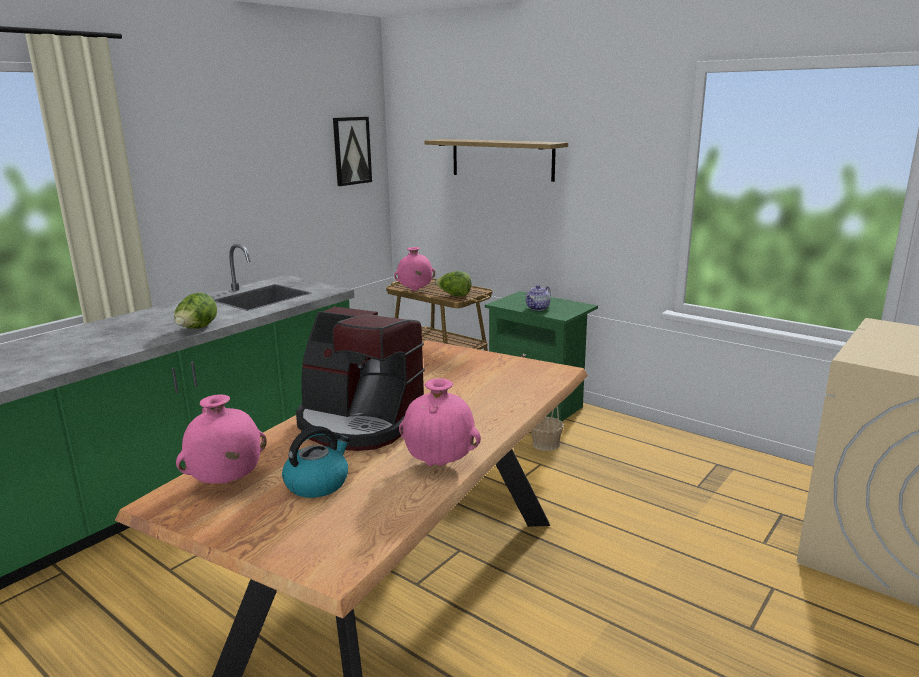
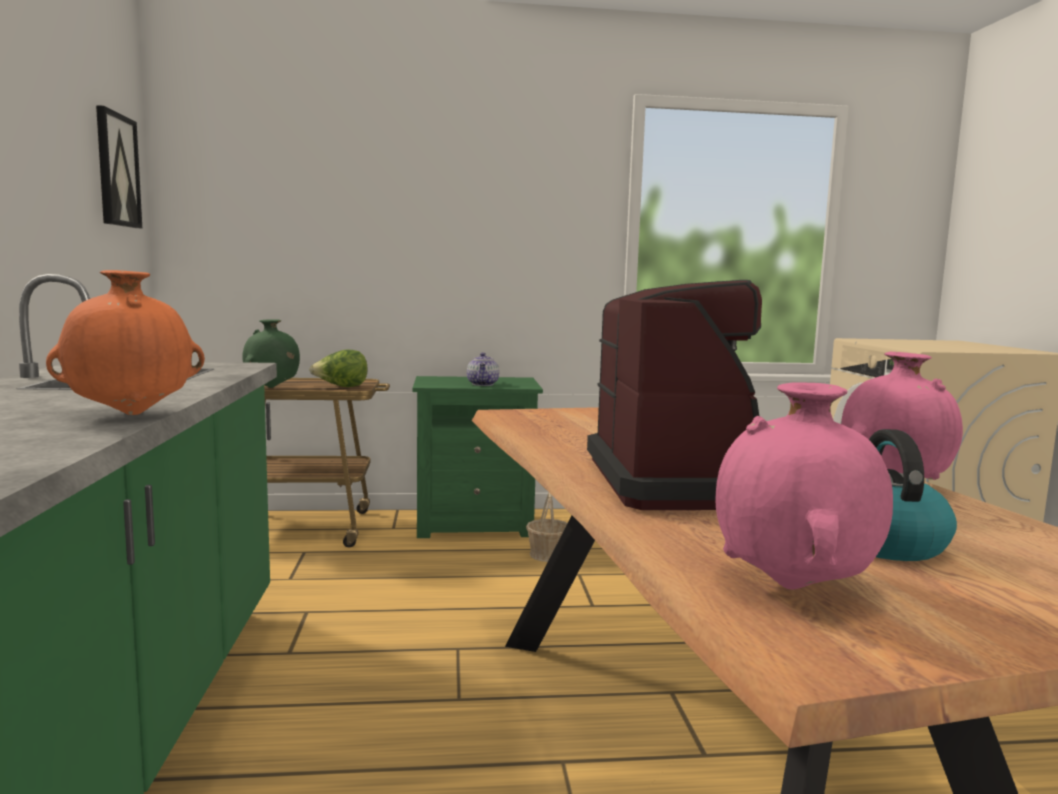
camera: 45 degrees left, 10 degrees down
(197, 329) = (133, 414): lettuce -> orange vase
(360, 422) = (687, 480): coffee machine -> coffee machine turned 75 degrees counterclockwise
(415, 290) = (272, 387): pink vase -> green vase
(502, 159) = (378, 199): shelf -> none

